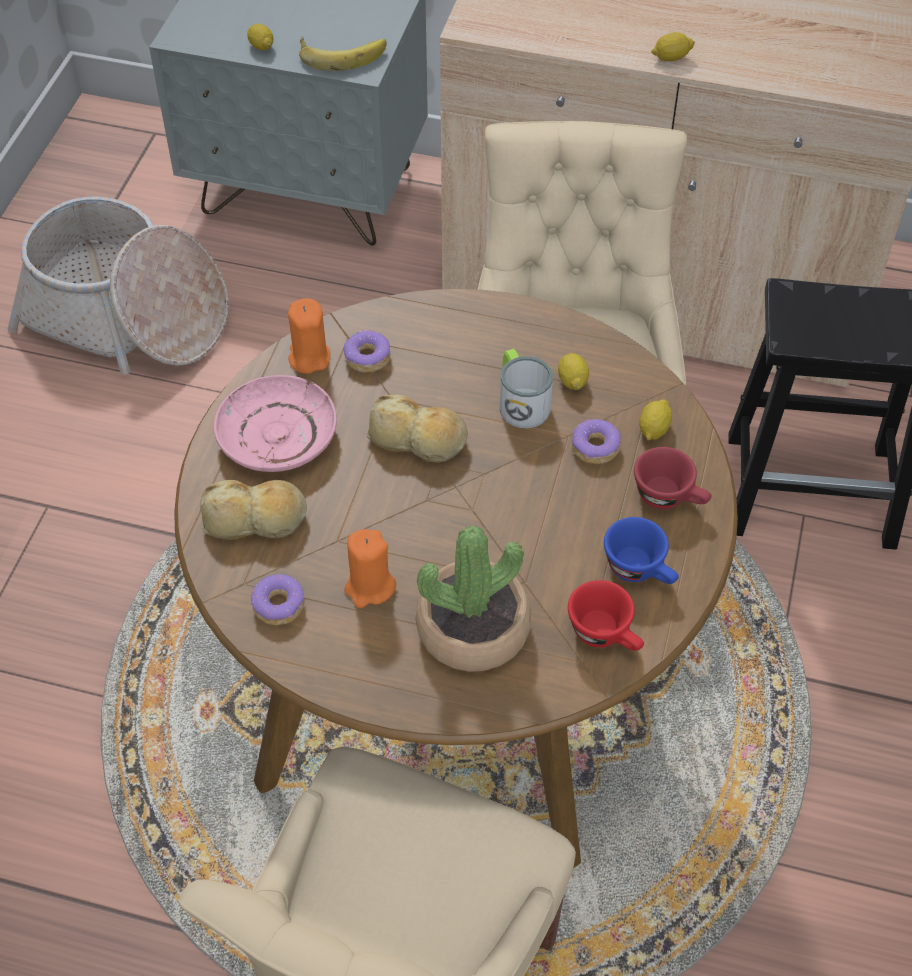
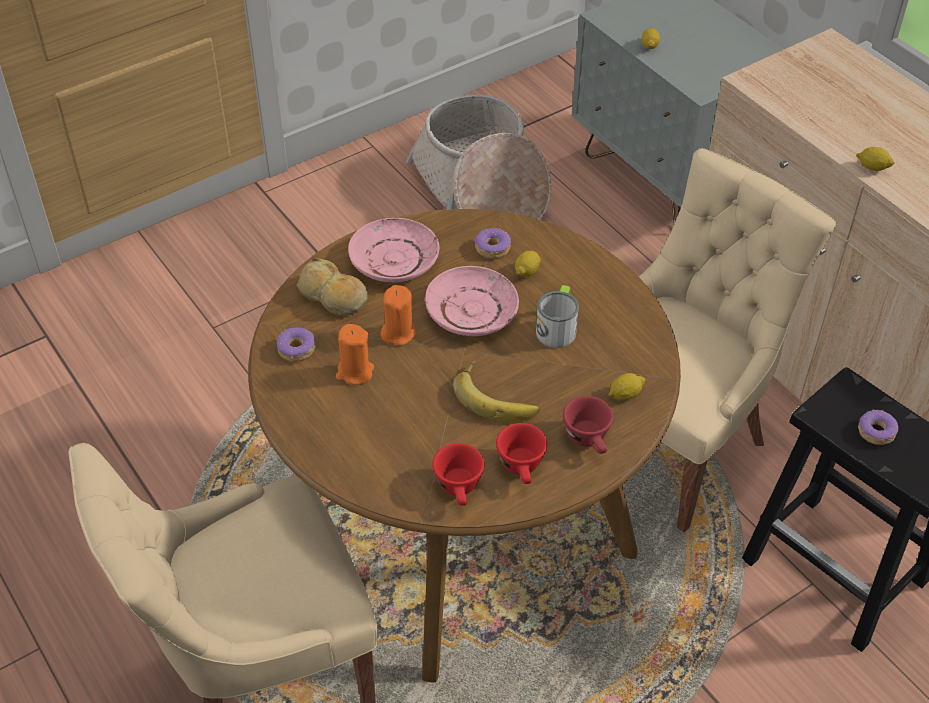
camera: 40 degrees right, 5 degrees down
(309, 357) = (459, 228): orange candle -> orange candle (398, 333)
(342, 53) = (698, 74): banana -> banana (497, 396)
(418, 439) = (471, 311): bread -> pink plate
(473, 628) = (387, 432): potted plant -> none
(572, 381) = (604, 335): lemon -> lemon (527, 271)
(595, 448) = (574, 382): donut -> donut (875, 432)
(640, 570) = (522, 468): blue cup -> red cup

